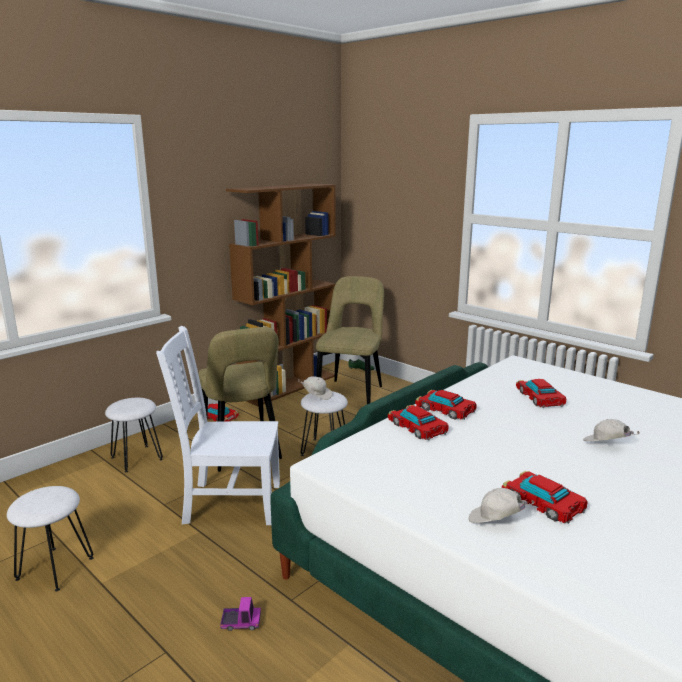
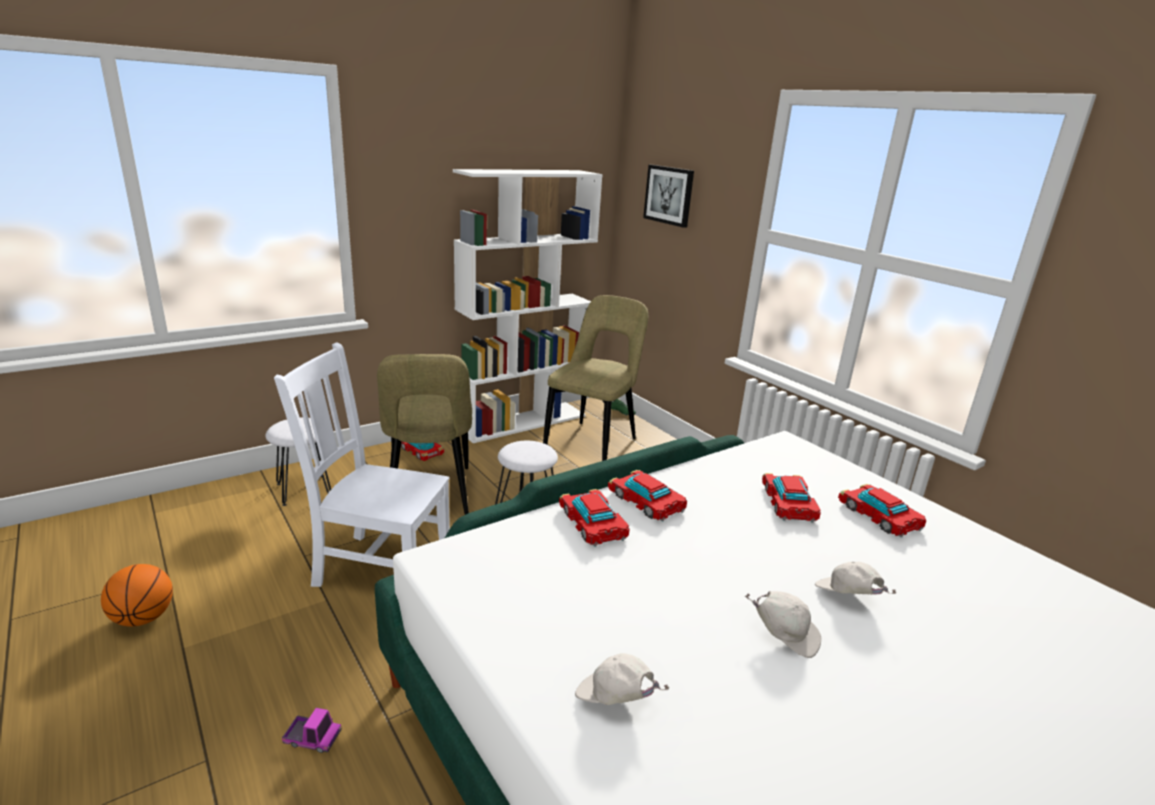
camera: 10 degrees right, 5 degrees up
(54, 569) = (143, 618): white stool -> basketball
(289, 386) = (523, 421): brown bookcase -> white bookcase
(317, 395) = (520, 446): white cap -> white cap (784, 635)
(386, 196) = (669, 195): none -> picture
(542, 503) = (700, 681): toy car -> toy car (878, 516)

